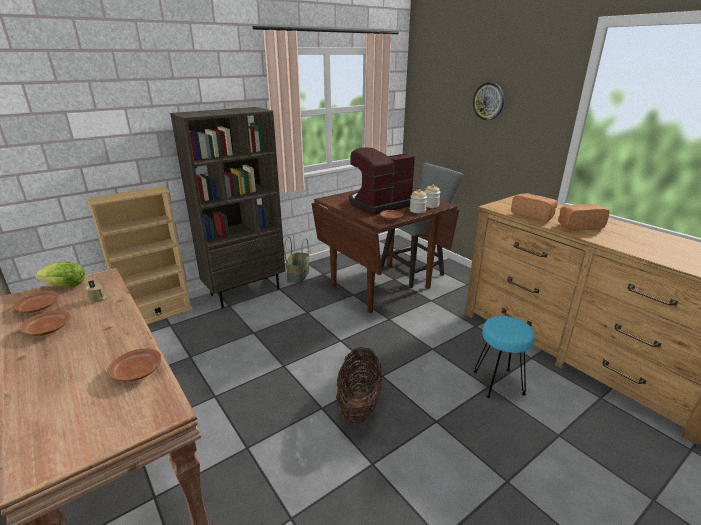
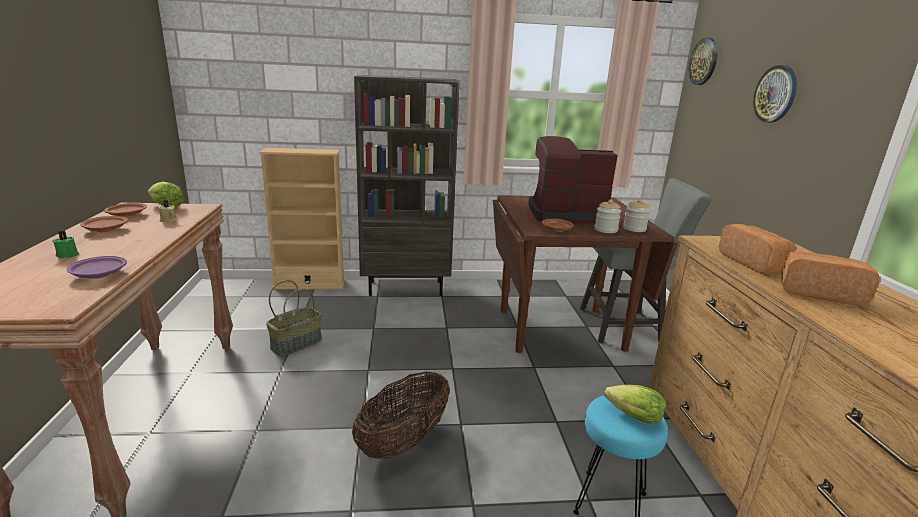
camera: 30 degrees right, 5 degrees down
(62, 366) = (68, 254): none -> green candle
(136, 372) = (98, 274): brown plate -> purple plate
(298, 275) = (475, 289): basket -> basket (296, 343)
(423, 76) = (704, 61): none -> wall clock
(511, 327) = (630, 416): none -> lettuce

